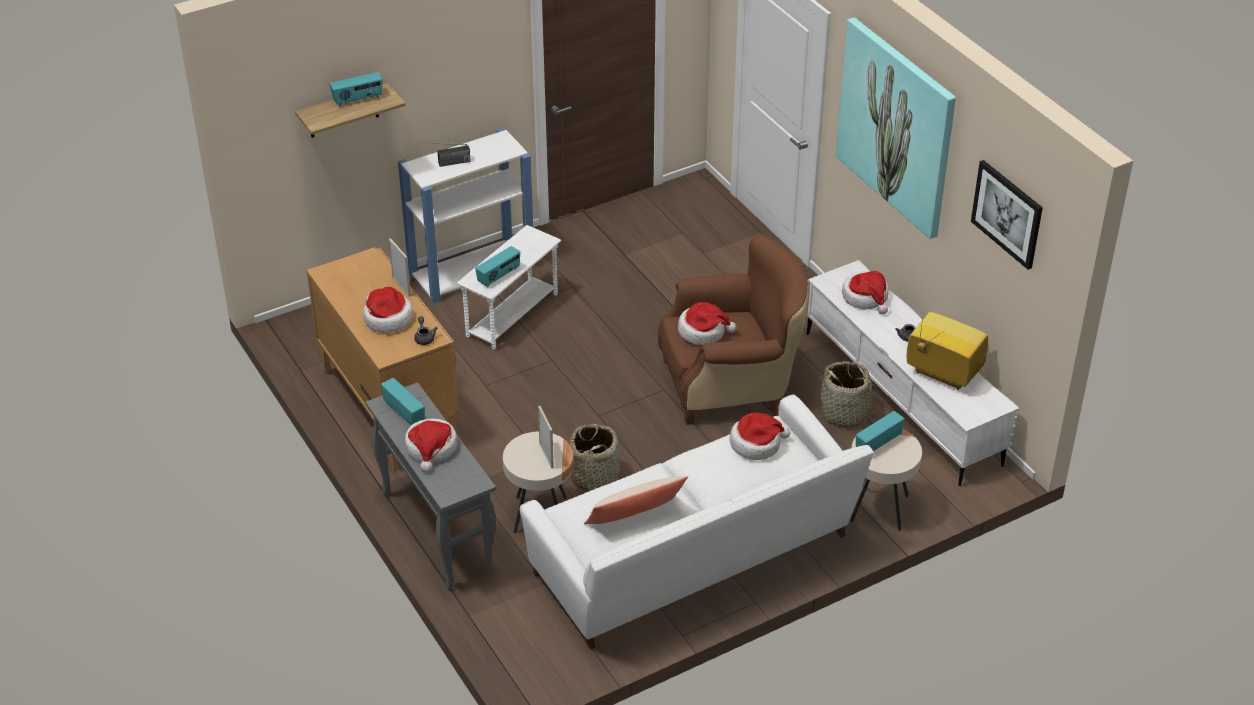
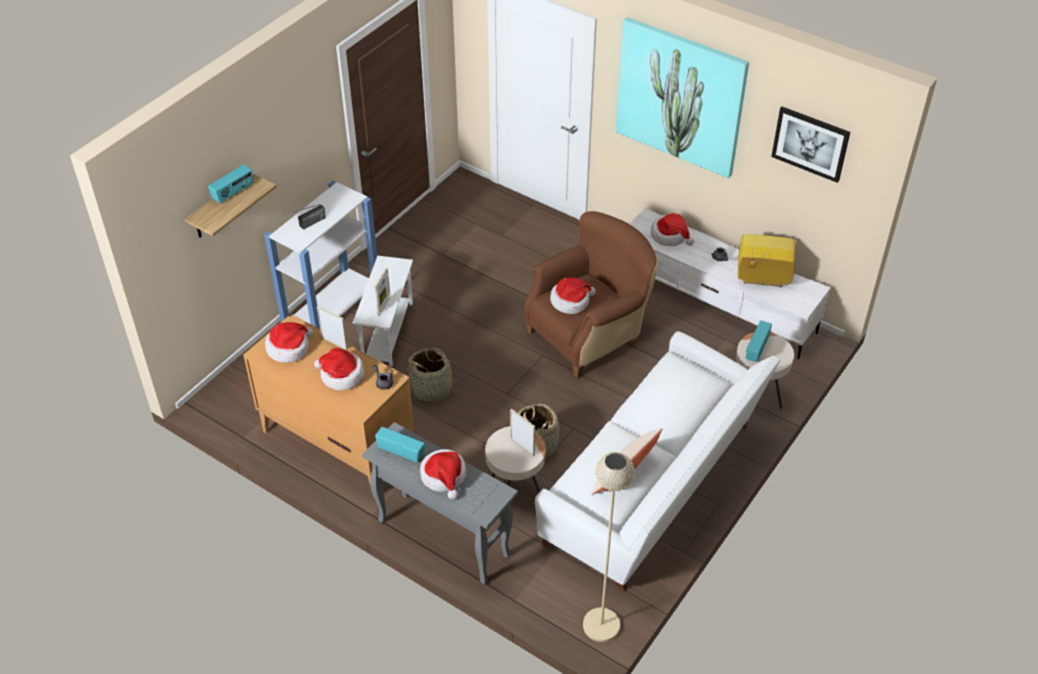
camera: 25 degrees left, 5 degrees up
(499, 276) = (384, 306): radio -> picture frame
(542, 673) = (601, 626): none -> beige floor lamp
(756, 444) = (675, 380): hat -> hat (289, 348)
(845, 414) = (685, 330): basket -> basket (432, 389)

